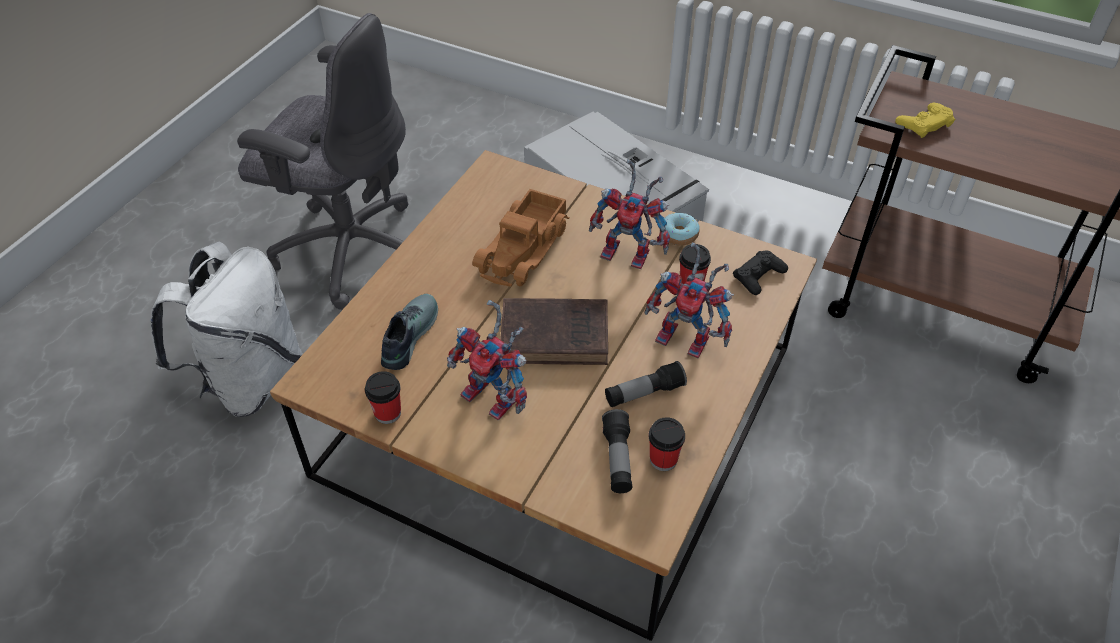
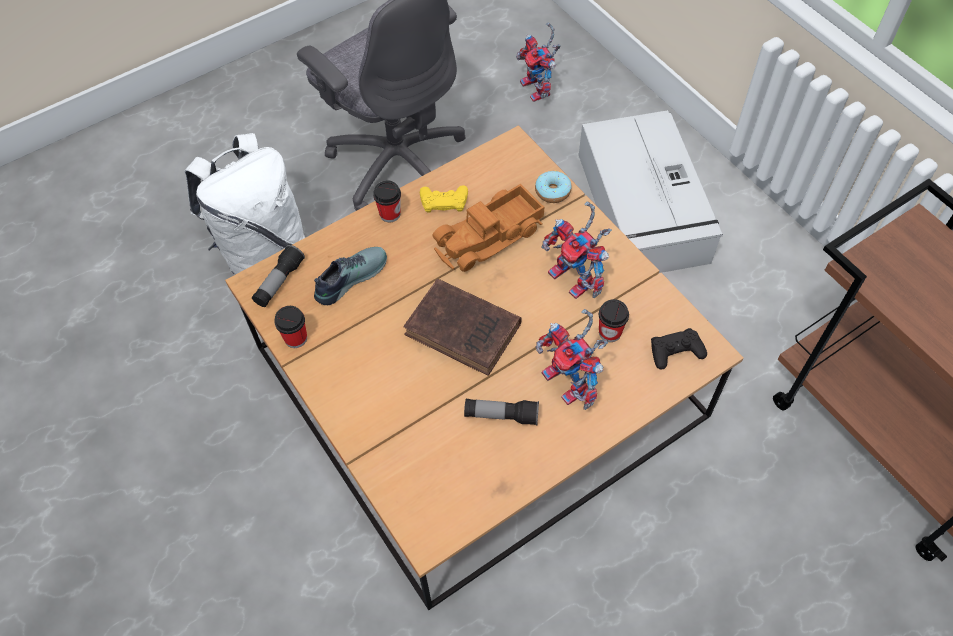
camera: 30 degrees right, 10 degrees up
(496, 398) = (382, 364): toy robot -> toy robot (539, 90)
(617, 459) = (442, 462): flashlight -> flashlight (279, 282)
(663, 459) = (477, 481): cup -> cup (390, 214)
(678, 235) = (631, 279): donut -> donut (552, 191)
(924, 124) = (905, 277): yellow game controller -> yellow game controller (444, 201)

